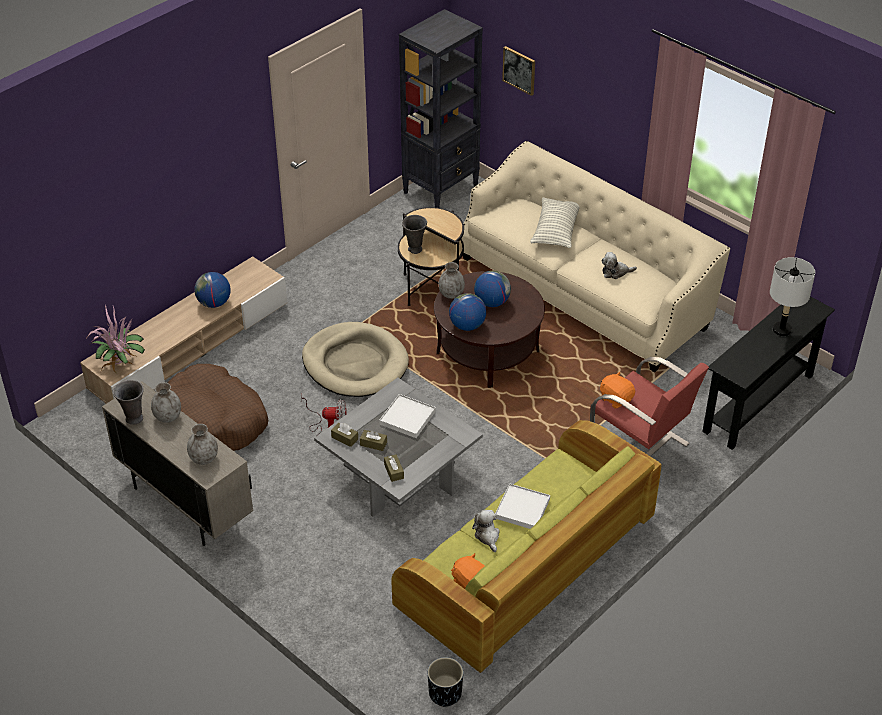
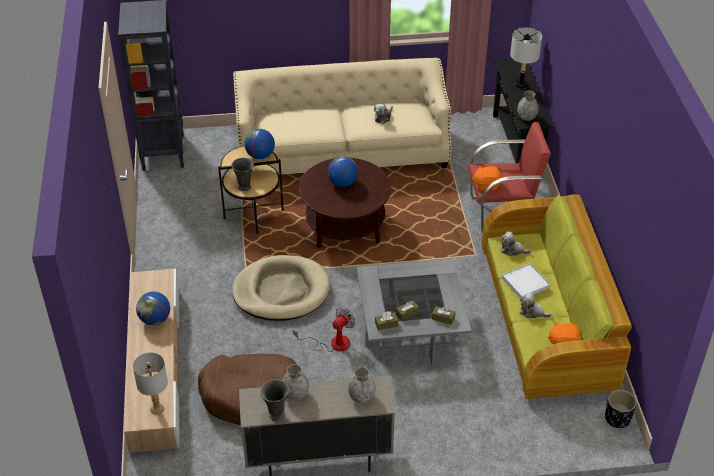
camera: 50 degrees left, 0 degrees up
(120, 365) = (157, 409): potted plant -> grey table lamp
(407, 418) = (400, 284): white tray -> none
(451, 294) = (312, 195): grey vase -> grey vase (526, 117)
(467, 325) = (351, 206): globe -> globe (260, 155)
(519, 70) = (203, 20): picture -> none
(555, 231) = (314, 117): pillow -> none
(561, 475) = (512, 250): none -> plush toy

